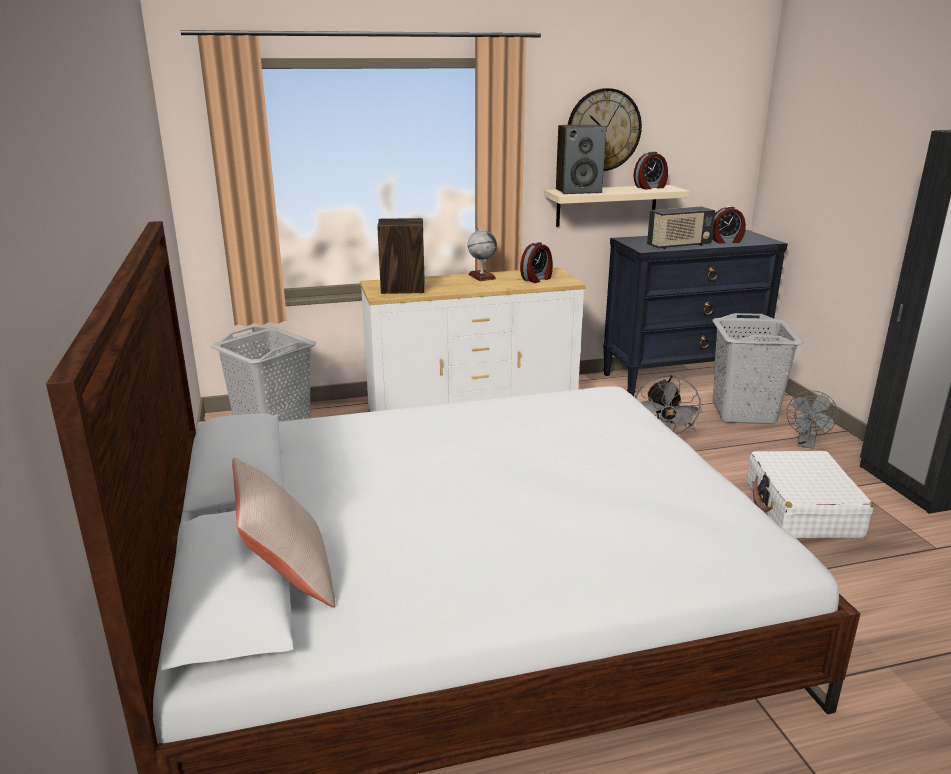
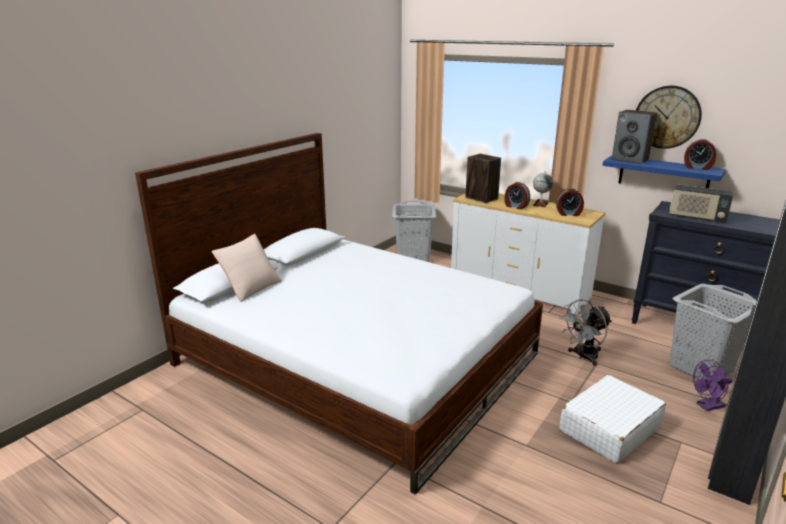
camera: 50 degrees right, 0 degrees up
(606, 205) = (663, 175): beige shelf -> blue shelf
(726, 241) = (751, 225): alarm clock -> alarm clock (515, 206)
(806, 444) = (707, 406): grey fan -> purple fan

